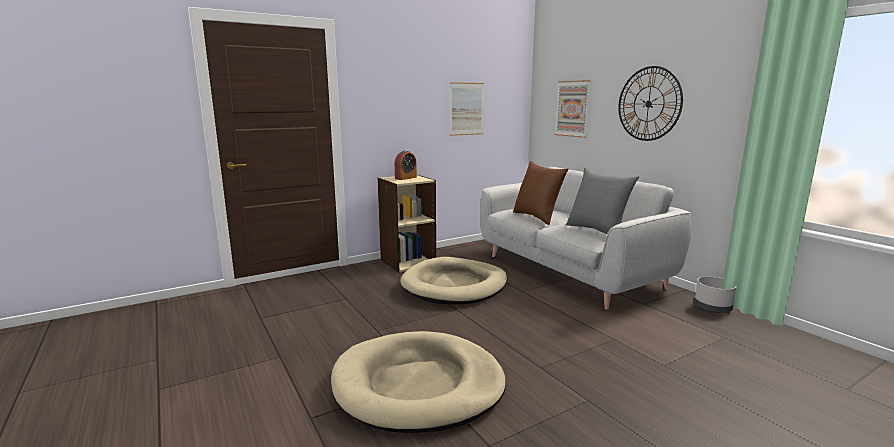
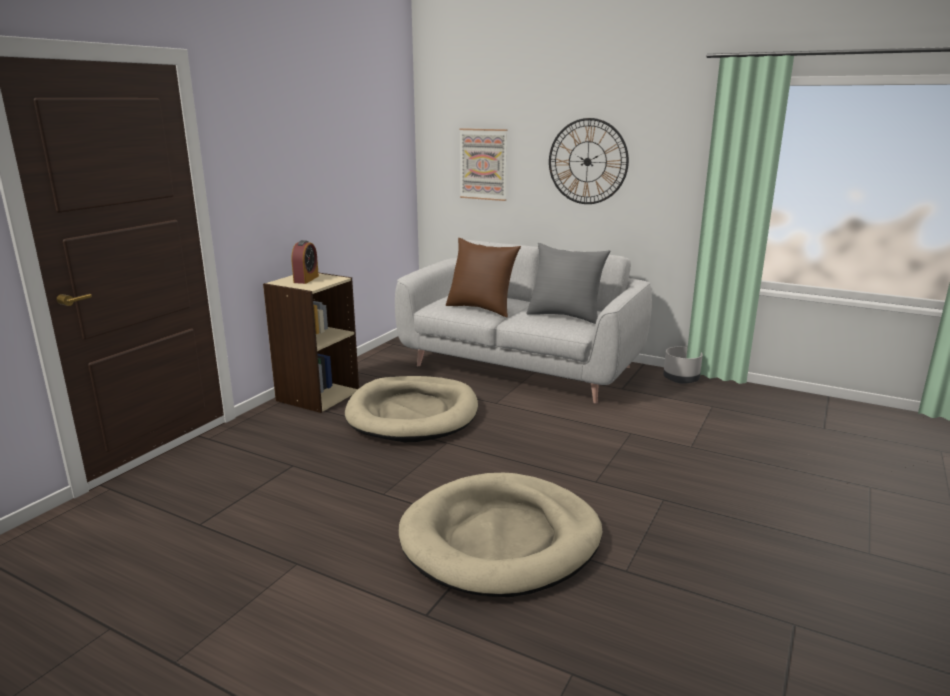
camera: 30 degrees left, 5 degrees up
(466, 109) = (352, 170): picture -> none

